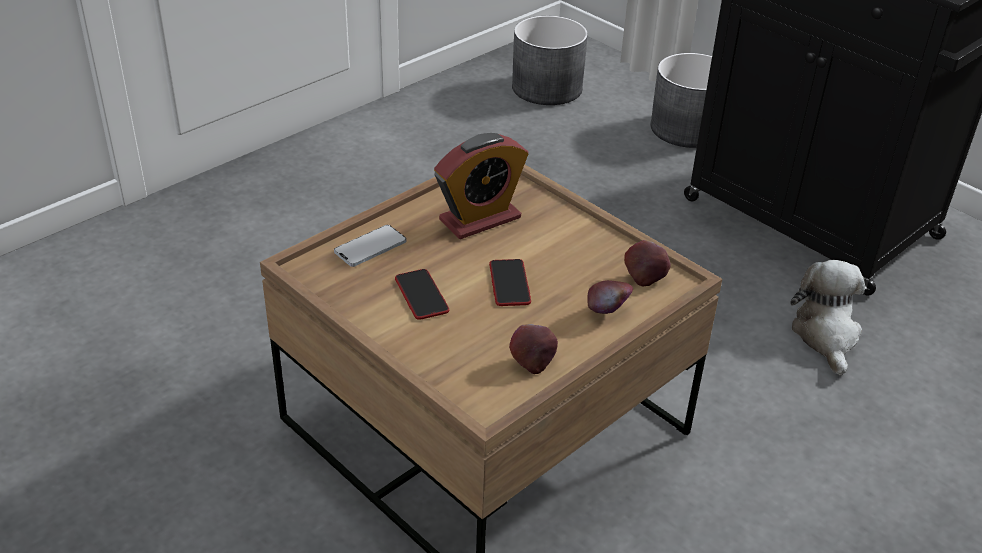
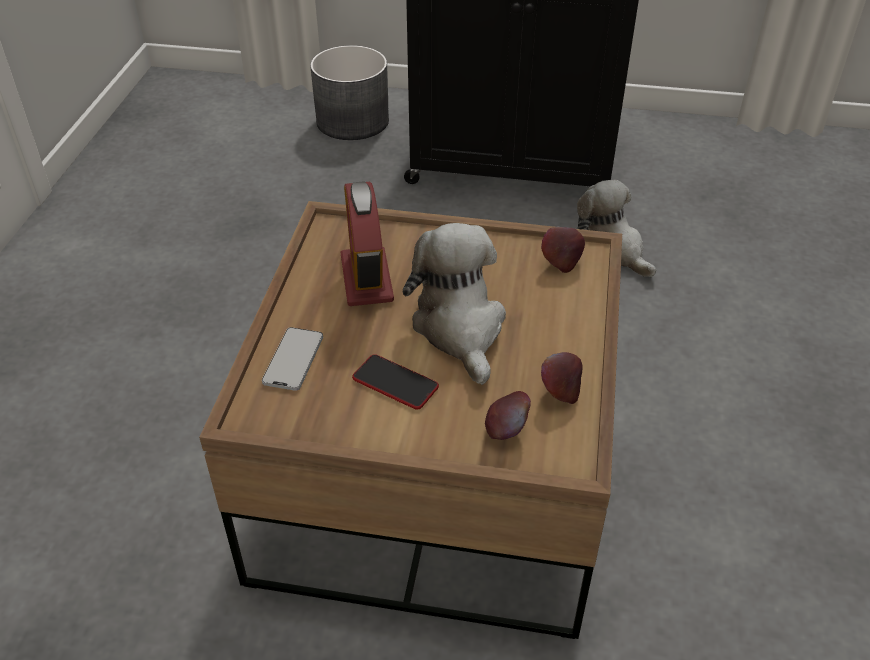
camera: 35 degrees left, 5 degrees up
(480, 219) = (366, 278): alarm clock -> alarm clock turned 150 degrees clockwise
(509, 283) = (460, 328): phone -> plush toy
(547, 88) = (197, 132): grey planter -> none
(607, 311) = (566, 310): apple -> apple (505, 430)

